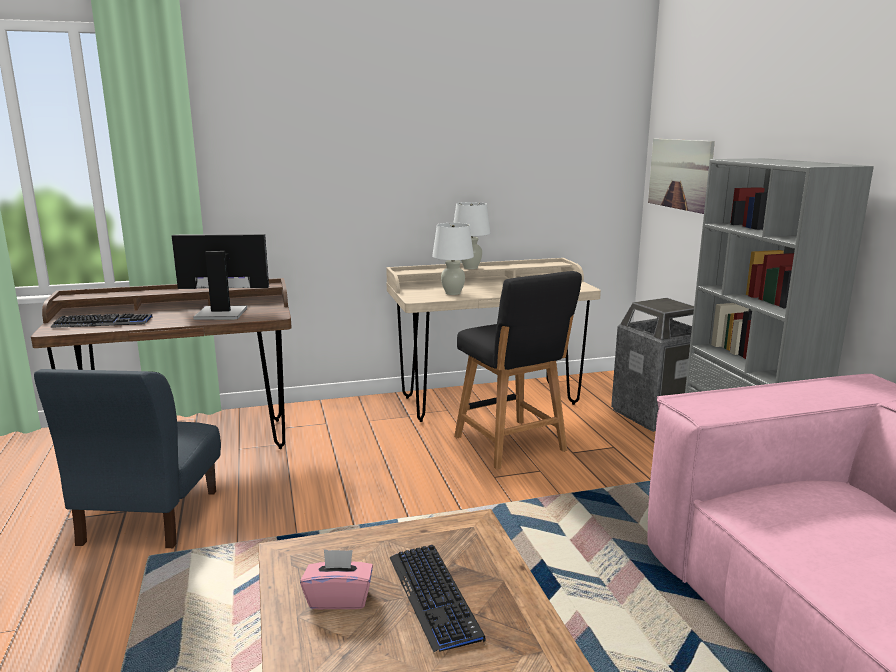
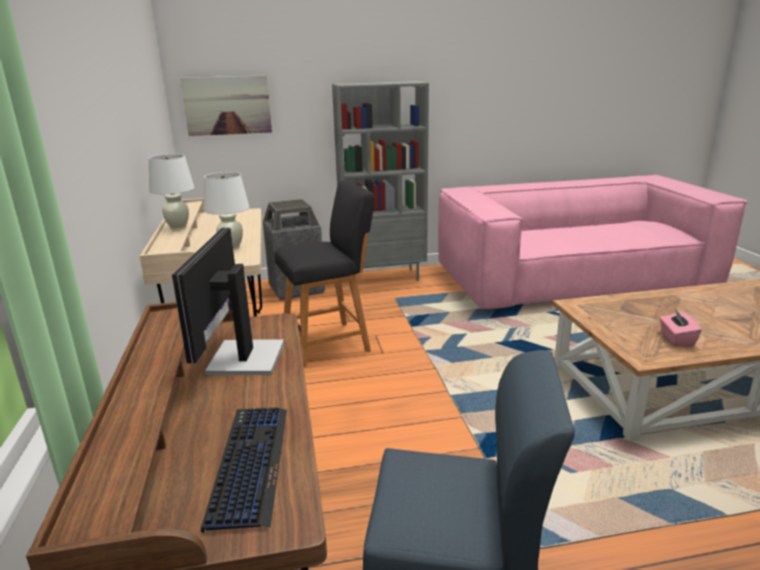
camera: 85 degrees left, 5 degrees up
(434, 597) = (653, 315): keyboard -> none

